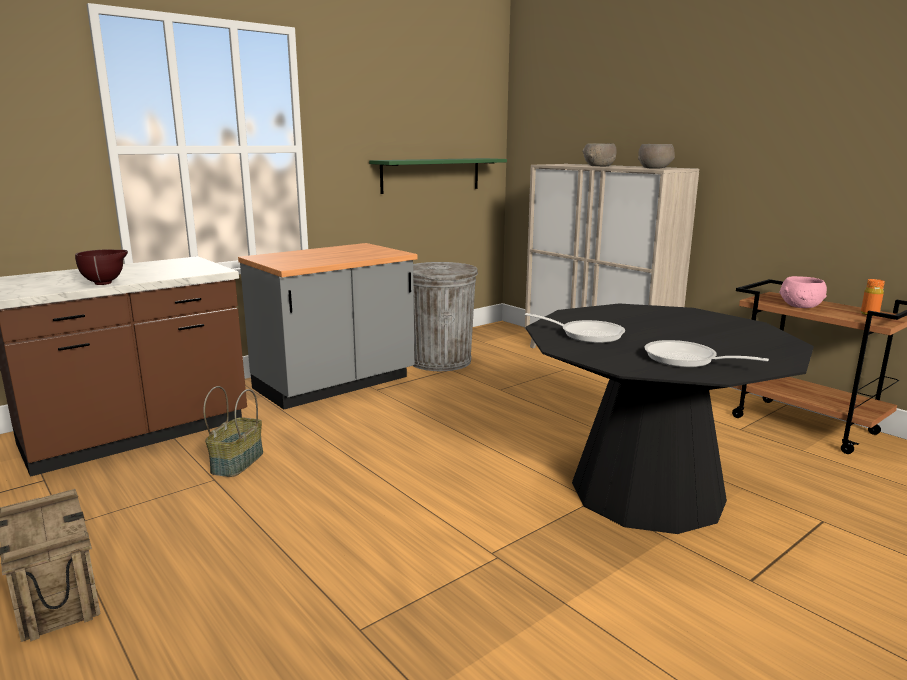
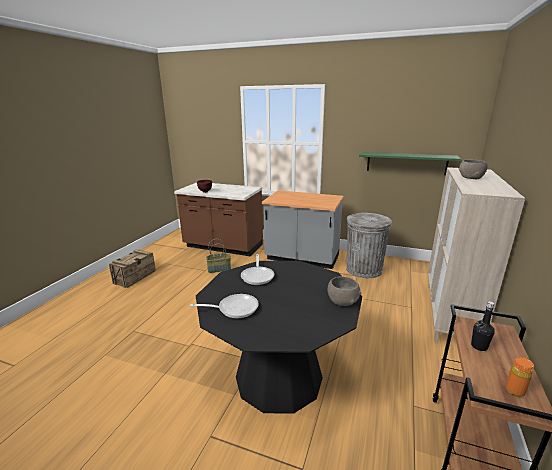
camera: 60 degrees right, 5 degrees up
(654, 168) = (483, 189): grey bowl -> grey bowl (342, 301)
(686, 360) = (234, 308): frying pan -> frying pan turned 75 degrees clockwise
(801, 306) = (479, 346): pink bowl -> black bottle

